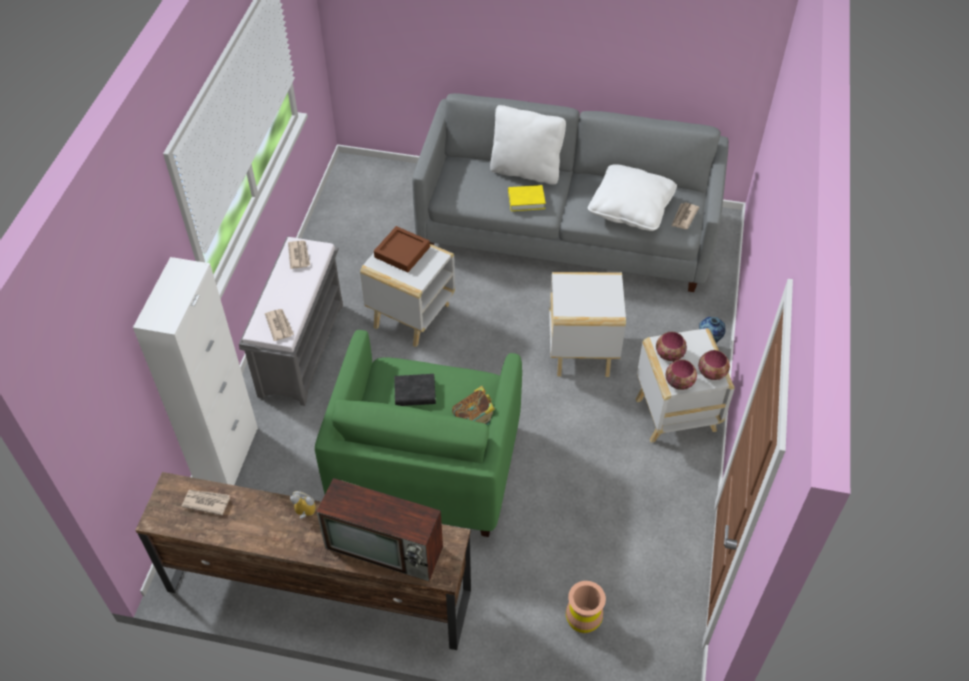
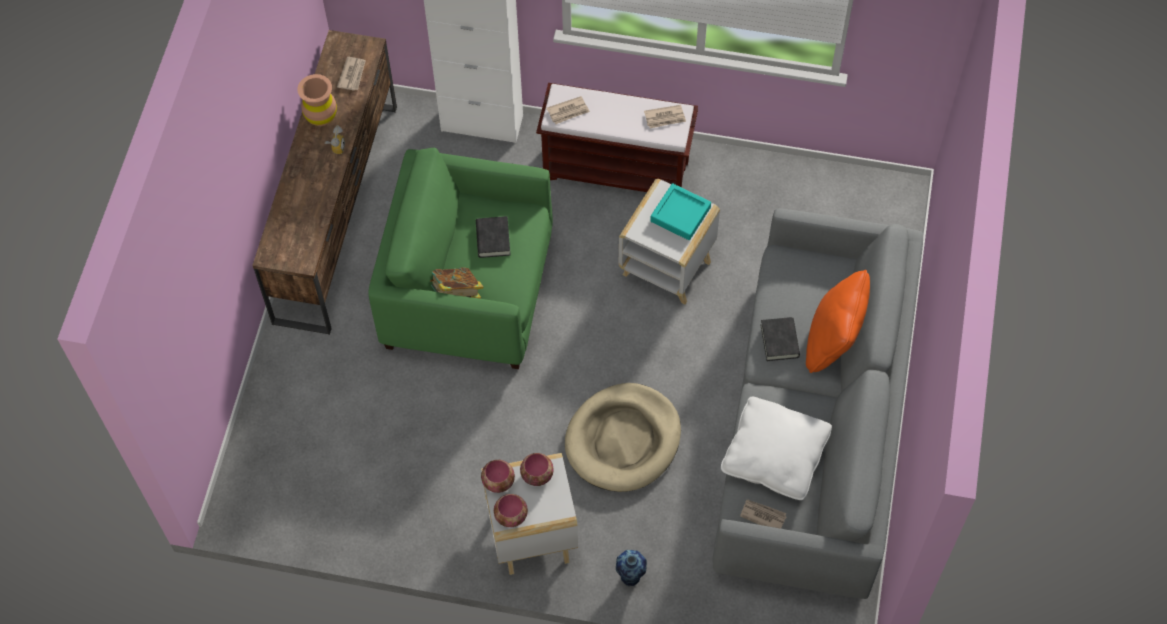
camera: 90 degrees right, 10 degrees up
(301, 348) = (617, 169): grey bench -> brown bench
(386, 548) = (298, 211): television -> none
(402, 252) = (680, 214): brown tray -> turquoise tray
(526, 171) = (832, 341): white pillow -> orange pillow
(526, 200) = (779, 341): yellow book -> black book
(581, 349) = (623, 440): white side table -> beige dog bed
(583, 620) = (294, 430): brown vase -> brown vase (321, 116)

